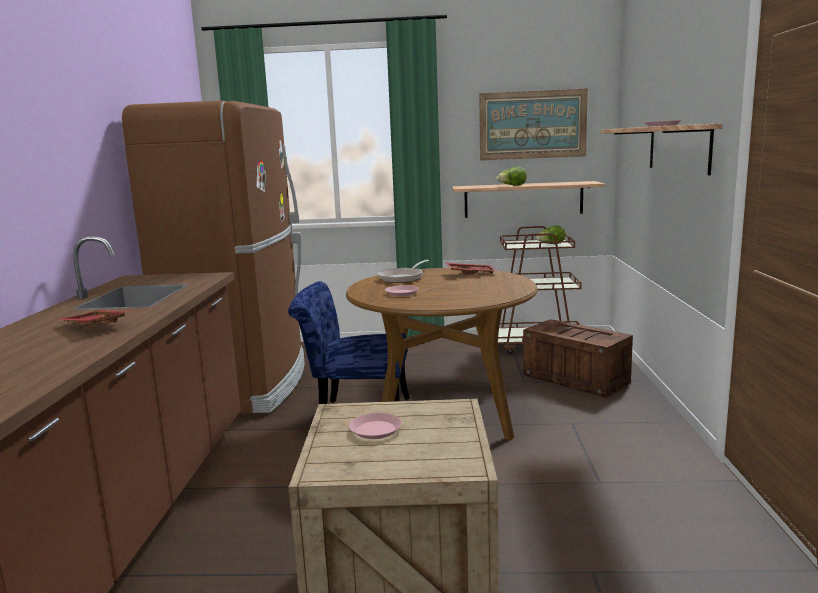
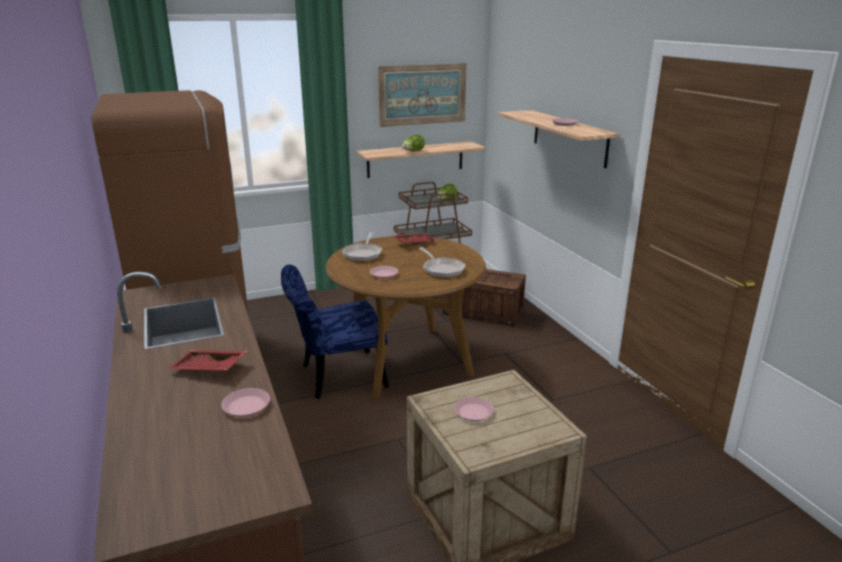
camera: 25 degrees left, 10 degrees up
(74, 354) = (246, 406): none -> pink plate
(472, 294) = (441, 269): none -> frying pan

